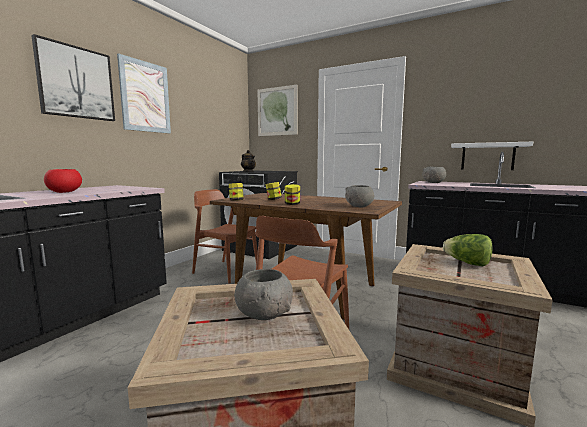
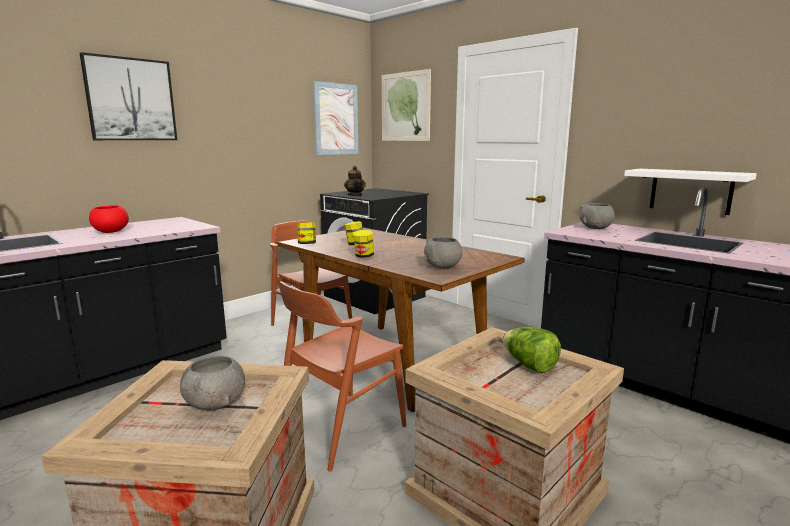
camera: 15 degrees right, 5 degrees up
(145, 97) = (217, 105): picture -> picture (336, 119)

